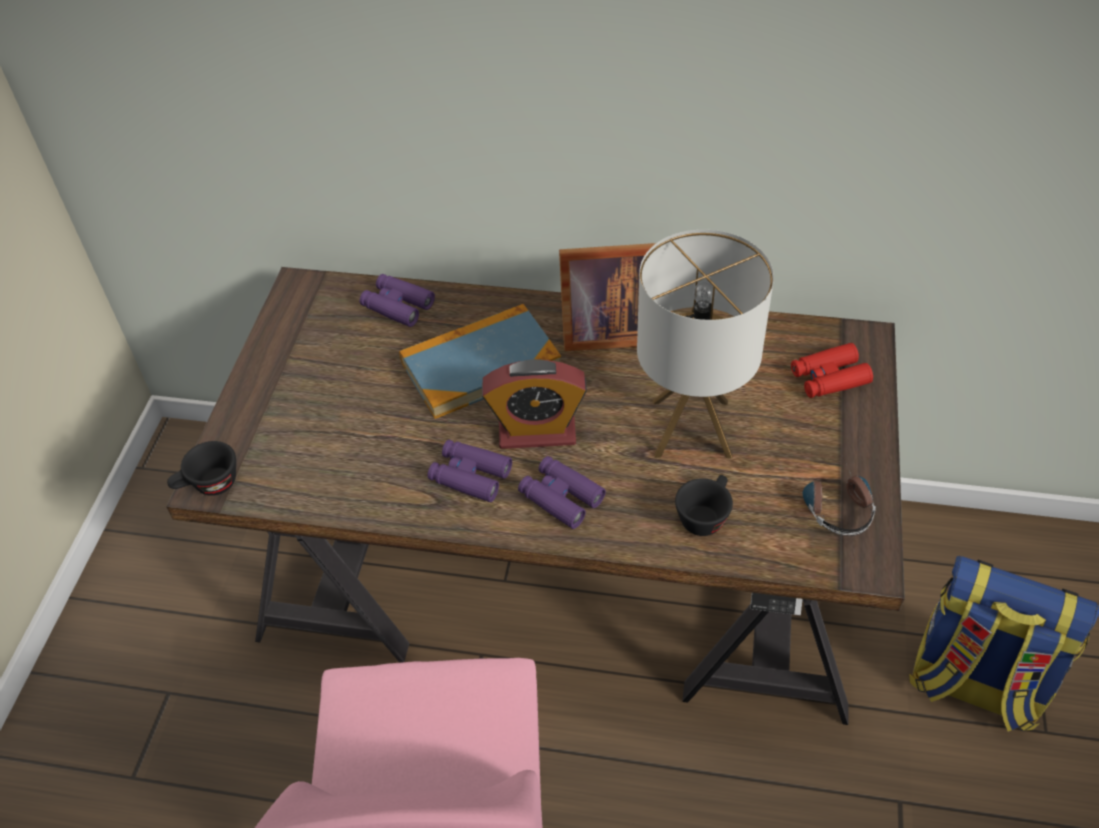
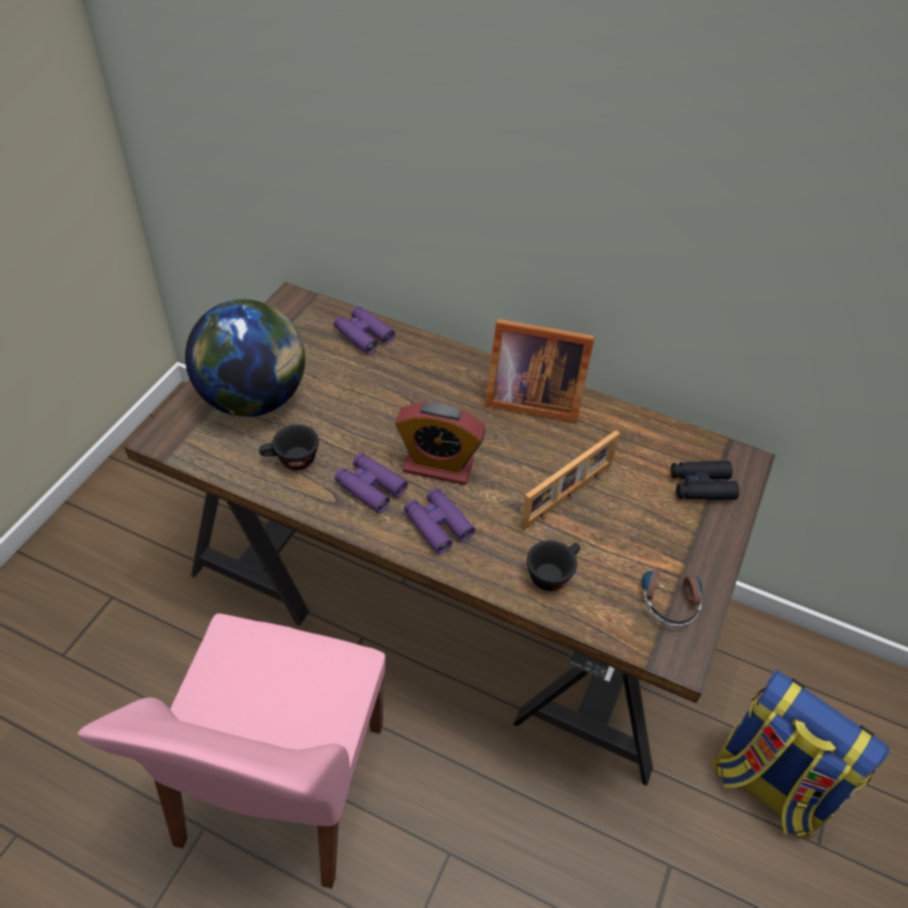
camera: 10 degrees right, 0 degrees up
(209, 486) = (162, 439): black cup -> black cup (291, 461)
(298, 411) = (254, 398): none -> globe
(480, 365) = (412, 399): book -> none
(691, 427) = (568, 497): table lamp -> picture frame
(829, 378) = (701, 486): red binoculars -> black binoculars

